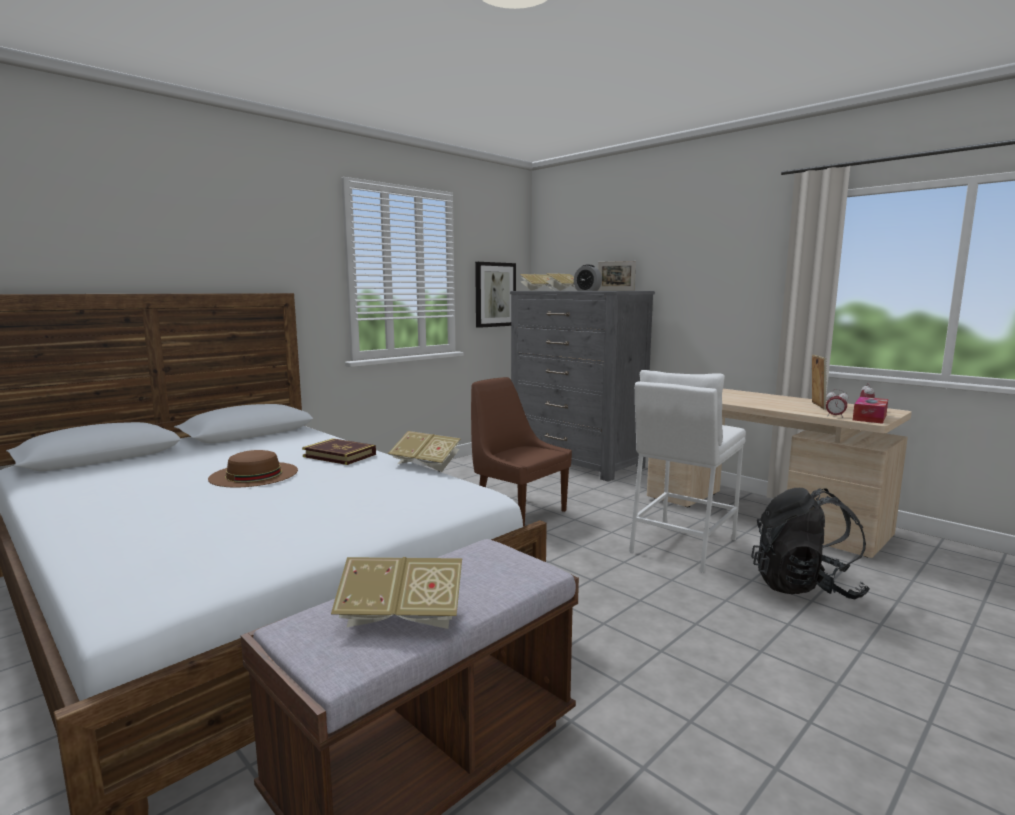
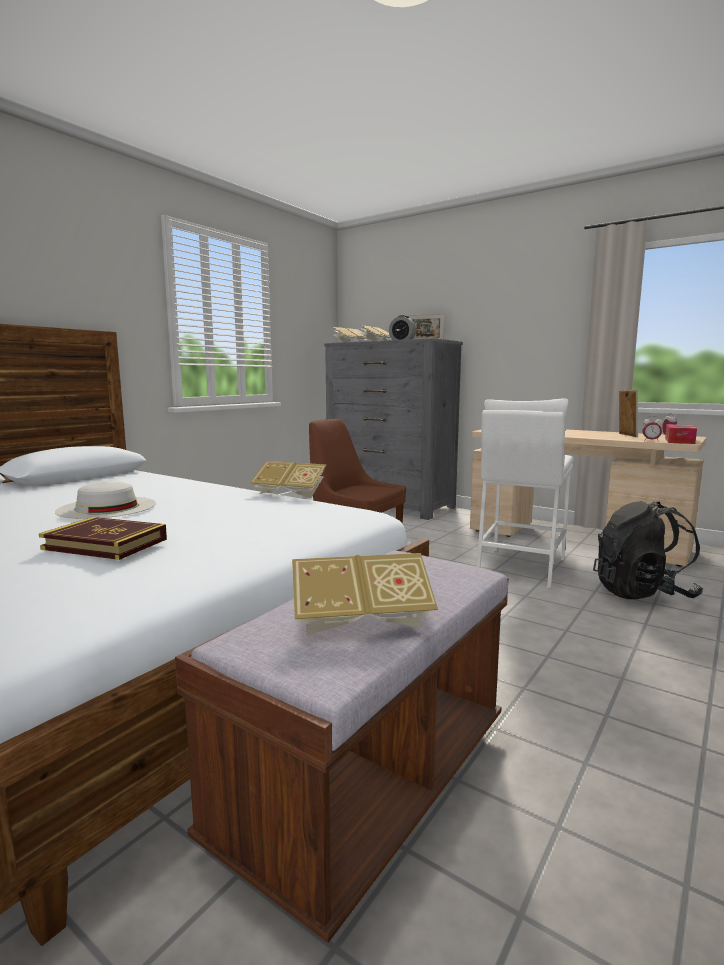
camera: 10 degrees left, 0 degrees up
(254, 474) = (107, 507): brown hat -> white hat
(339, 455) = (192, 490): book -> book (105, 544)
(495, 294) = (307, 348): picture -> none

